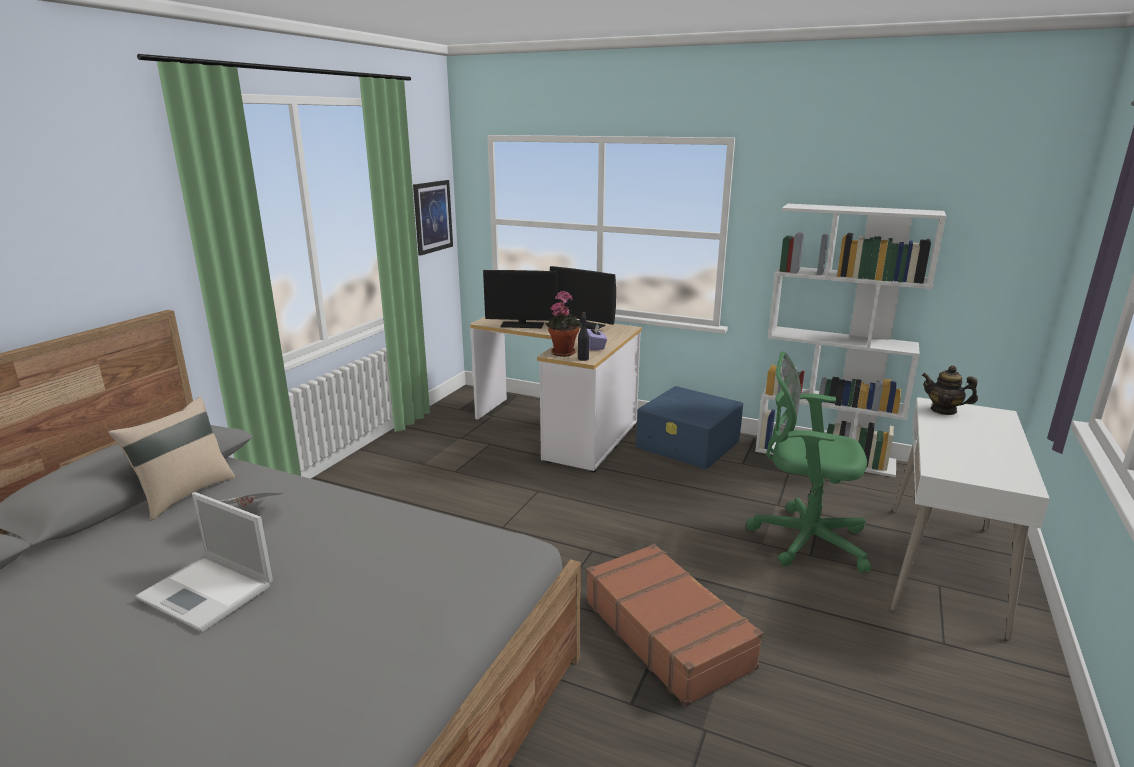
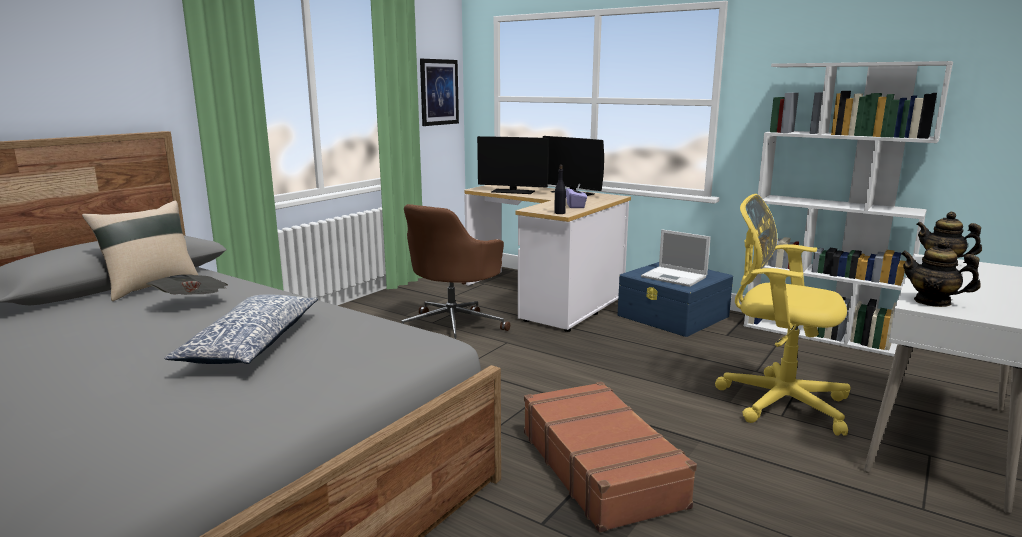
camera: 10 degrees right, 5 degrees down
(208, 592) = (125, 348): laptop -> laptop (675, 277)
(338, 571) = (251, 344): none -> pillow
(478, 476) = (453, 327): none -> brown office chair
(563, 352) = (542, 208): potted plant -> none
(803, 539) = (777, 401): green office chair -> yellow office chair
(949, 464) = (932, 302): none -> teapot

